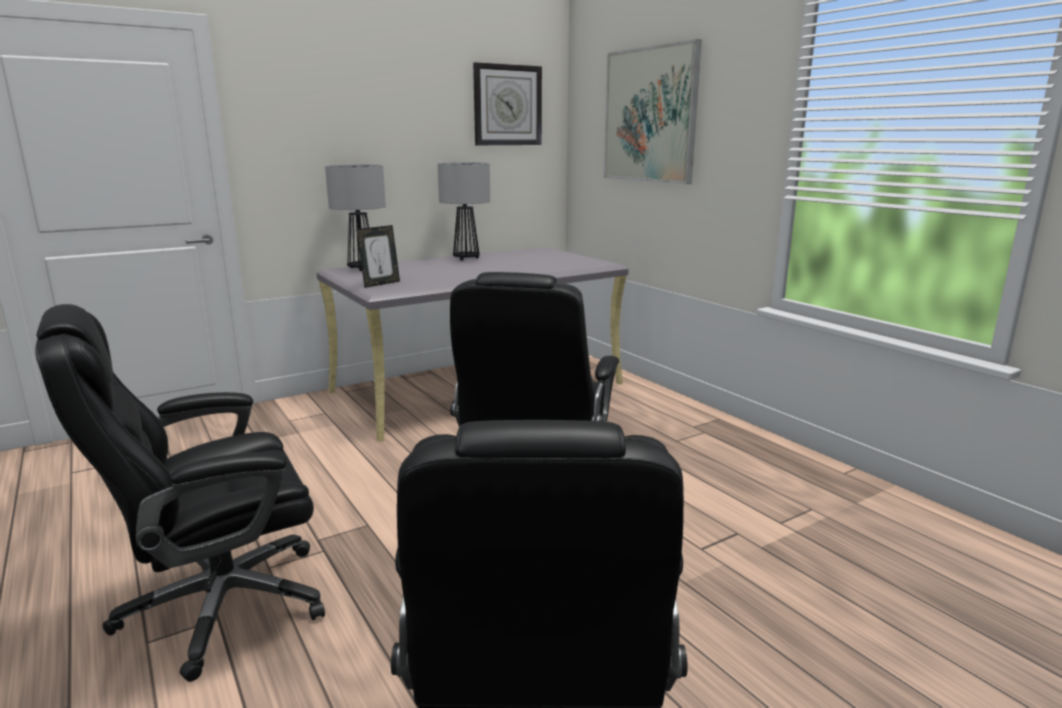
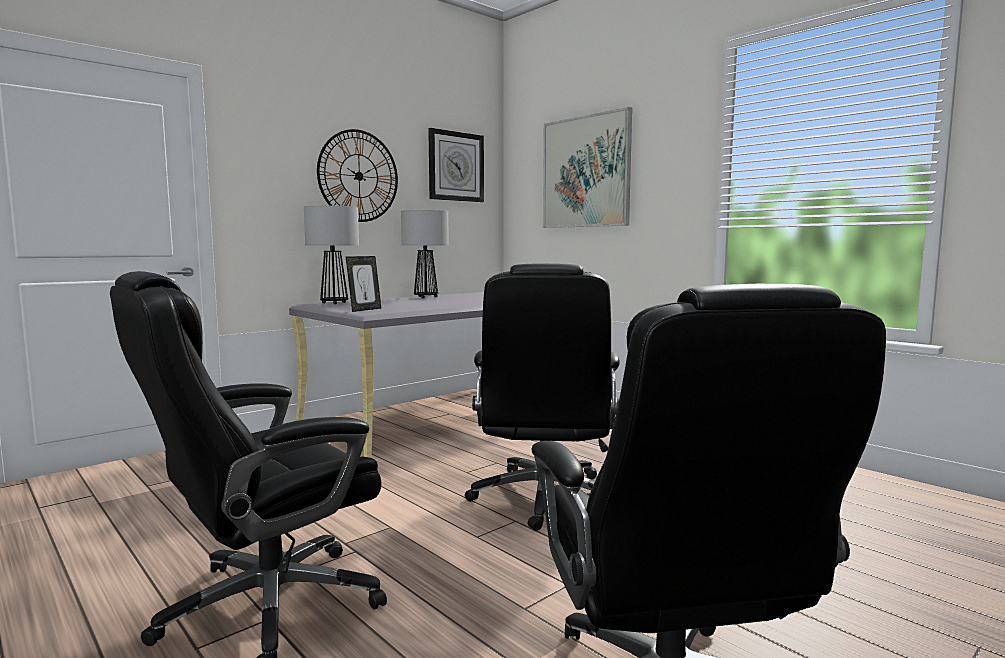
camera: 10 degrees left, 10 degrees down
(390, 125) = (358, 176): none -> wall clock

